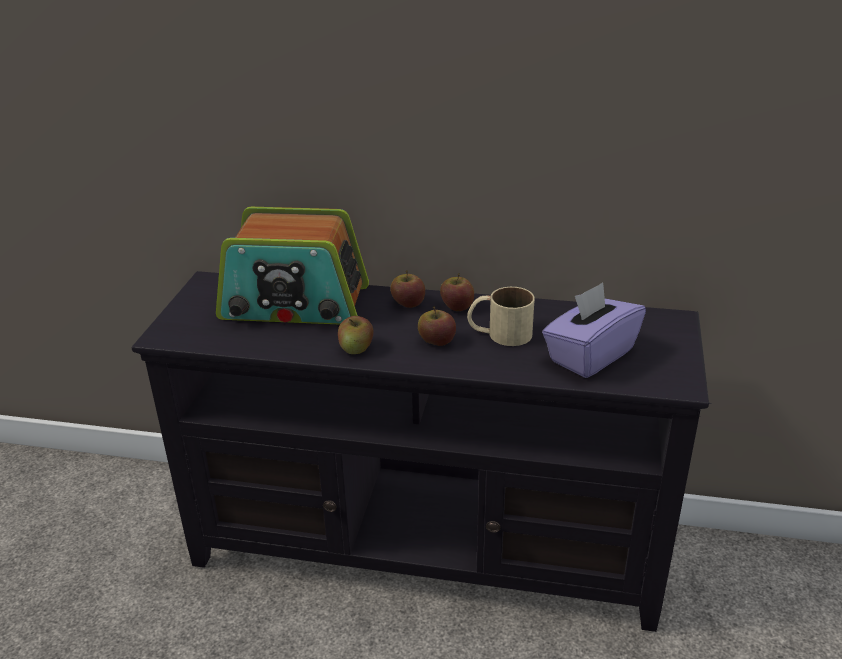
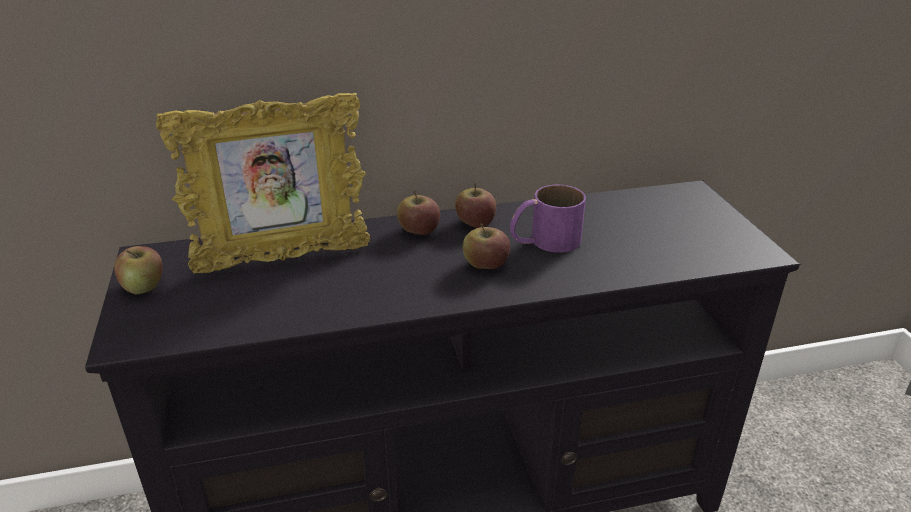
camera: 25 degrees left, 0 degrees up
(295, 304) = (283, 259): radio -> picture frame
(356, 348) = (400, 294): apple -> apple (143, 286)
(499, 333) = (544, 241): beige mug -> purple mug
(590, 355) = (652, 243): purple tissue box -> none

